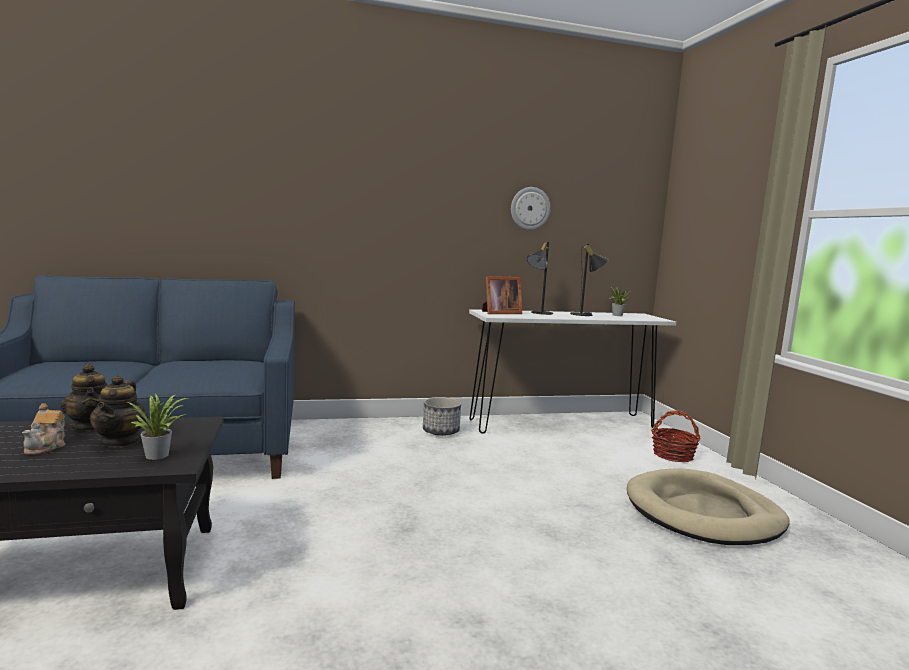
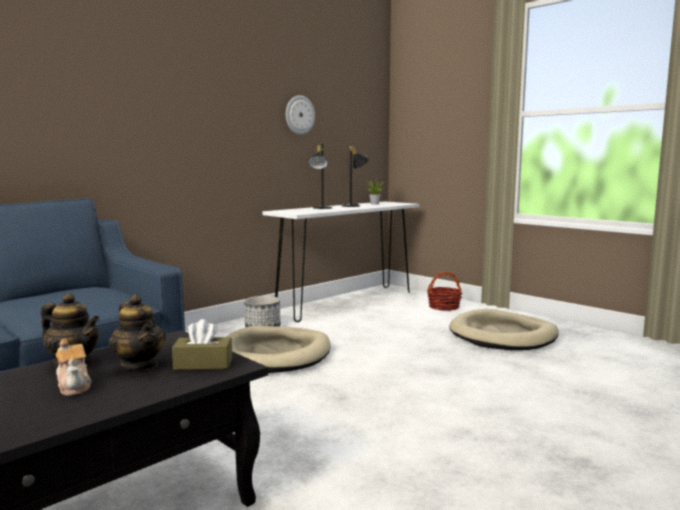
camera: 30 degrees left, 0 degrees up
(160, 454) = (203, 364): potted plant -> brown tissue box
(413, 462) = (275, 354): none -> beige dog bed
(500, 313) = (295, 211): picture frame -> none

